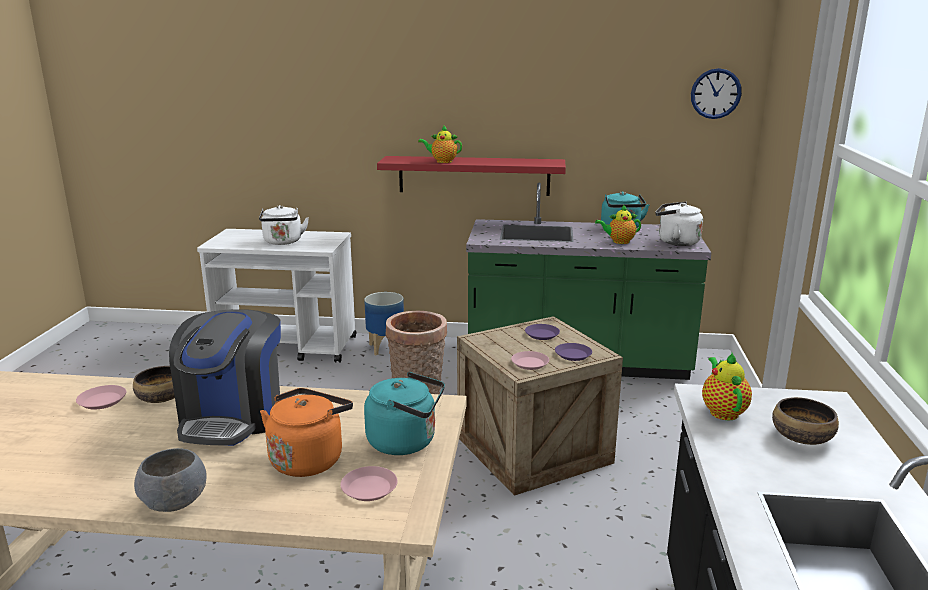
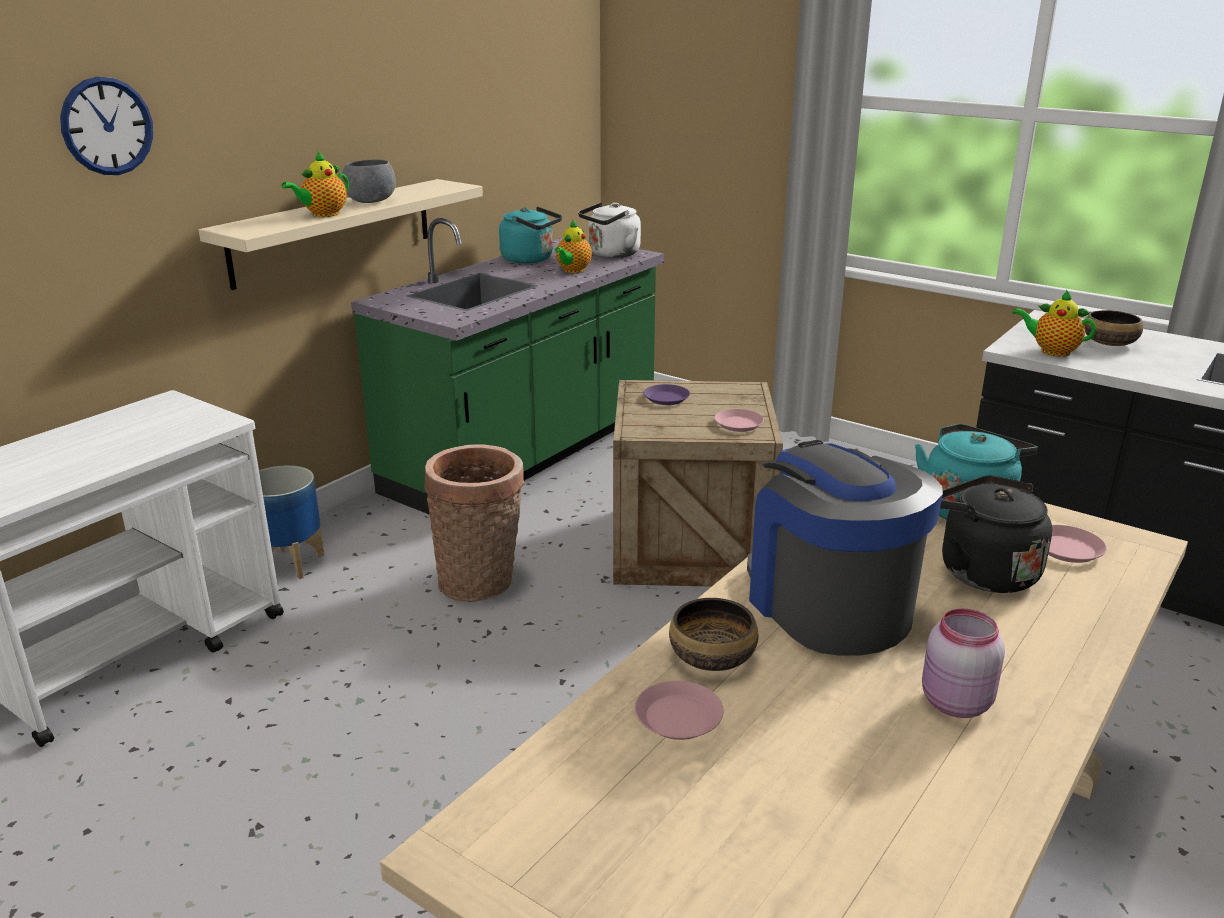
camera: 60 degrees left, 5 degrees up
(136, 469) = (953, 703): none -> pink jar
(175, 501) = (1058, 679): grey bowl -> grey bowl (370, 201)
(232, 417) = (828, 605): coffee machine -> coffee machine turned 150 degrees counterclockwise
(283, 242) = (118, 445): white kettle -> none
(308, 459) = (982, 571): orange kettle -> black kettle
(474, 175) = (333, 231): red shelf -> beige shelf
(573, 354) = (738, 399): purple plate -> none
(715, 93) = (565, 61): wall clock -> wall clock (107, 126)

